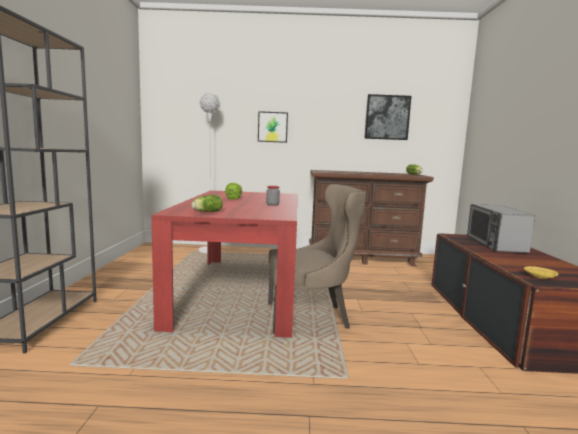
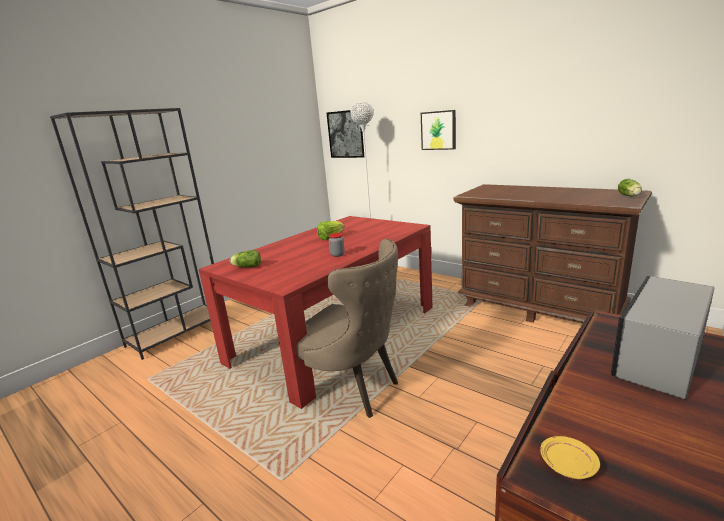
camera: 40 degrees right, 10 degrees up
(387, 117) = (602, 99): picture -> picture (347, 134)

